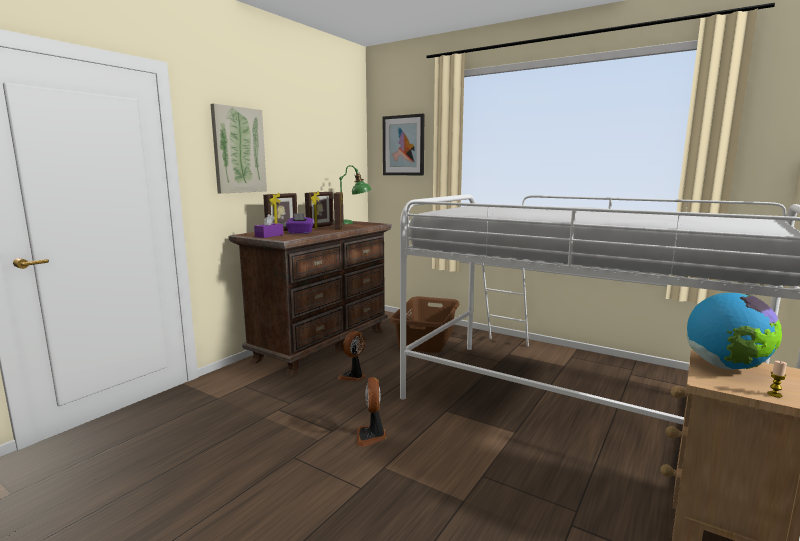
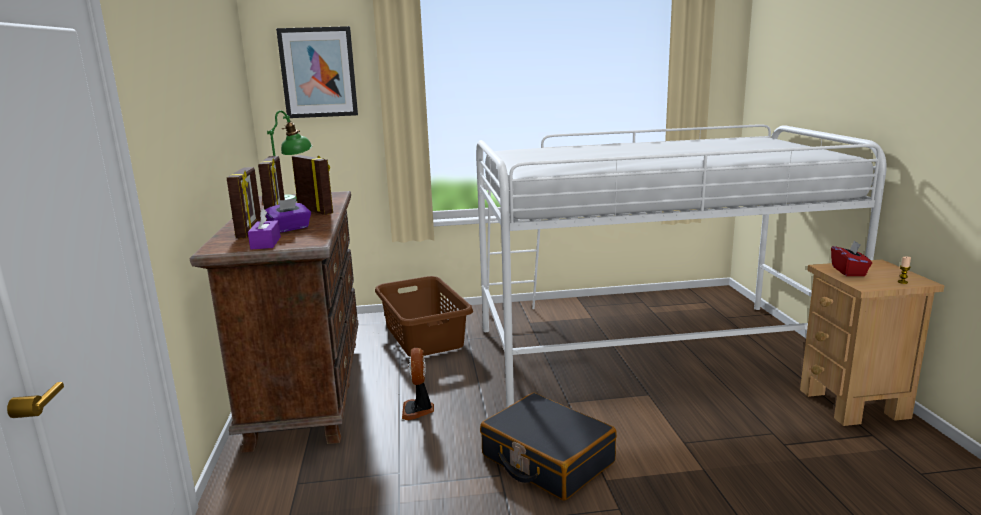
camera: 40 degrees left, 5 degrees up
(238, 150) = (169, 106): picture -> none
(371, 436) = (547, 459): fan -> black suitcase
(726, 367) = (849, 271): globe -> red tissue box

